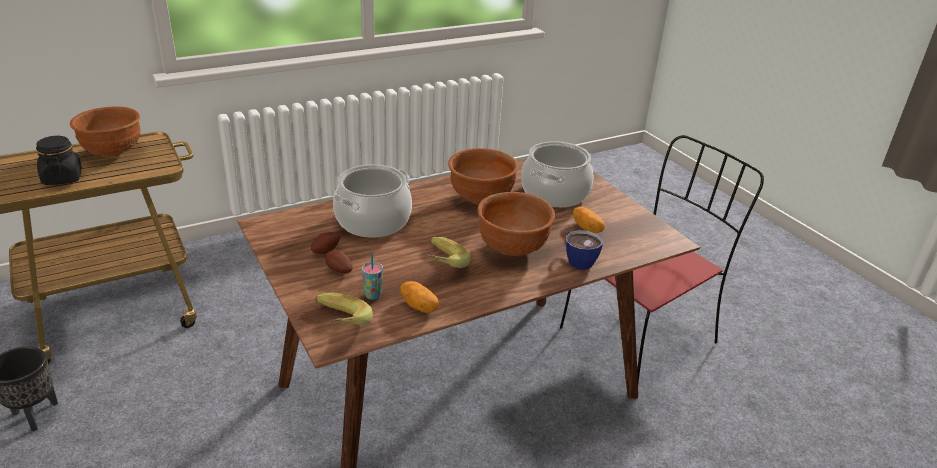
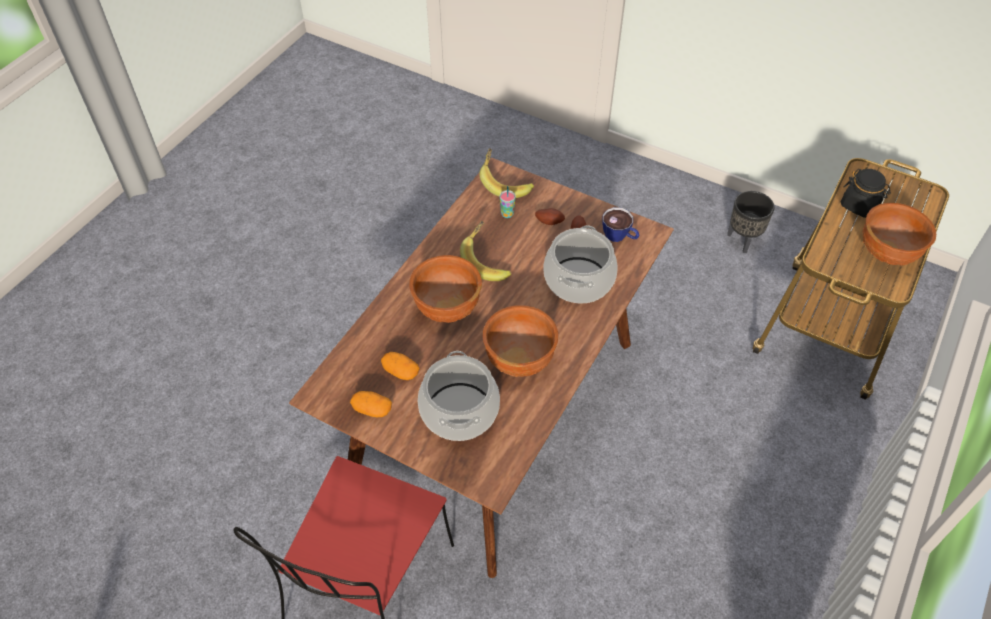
camera: 150 degrees right, 20 degrees up
(419, 306) = (470, 221): potato -> potato (372, 409)
(577, 260) = (389, 324): cup -> cup (619, 237)

